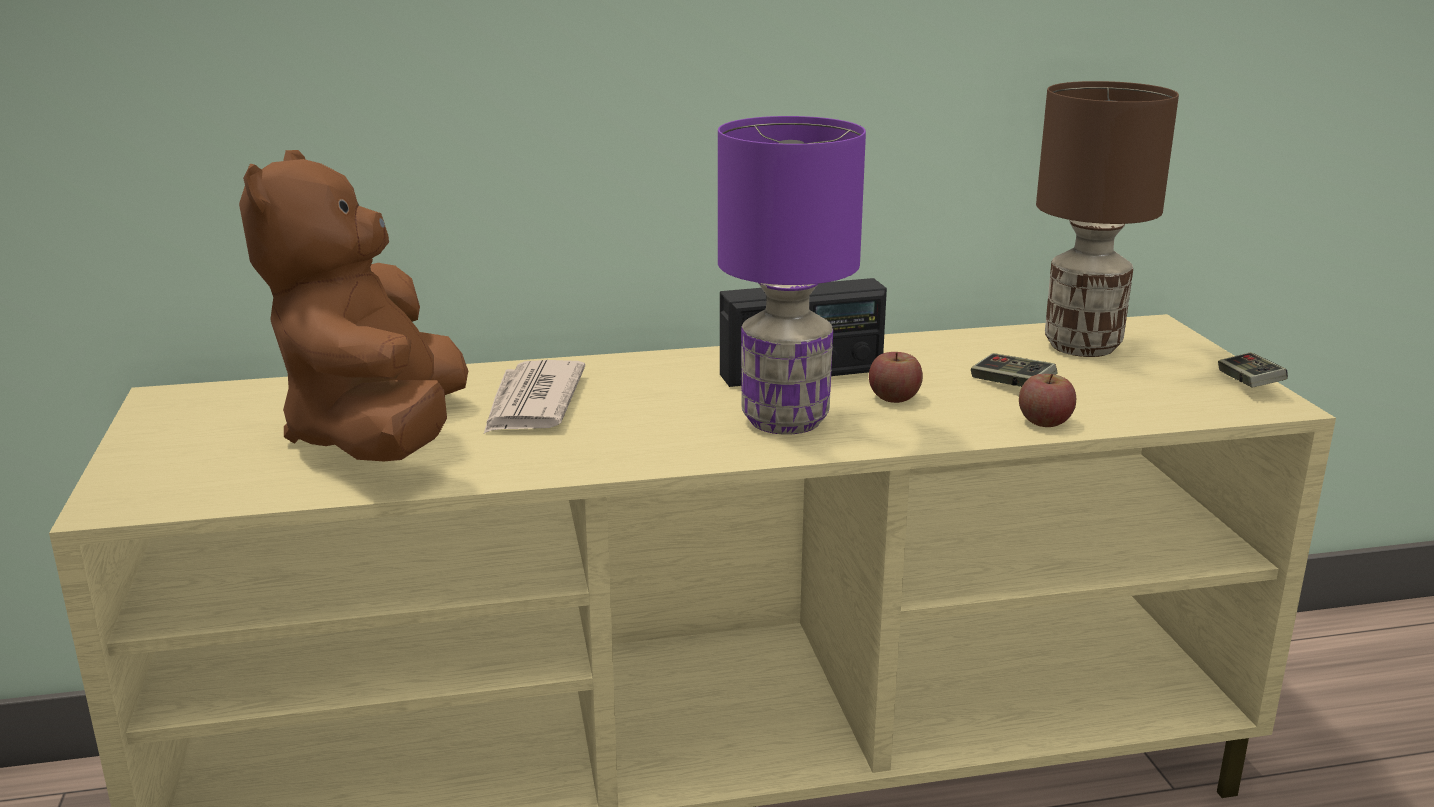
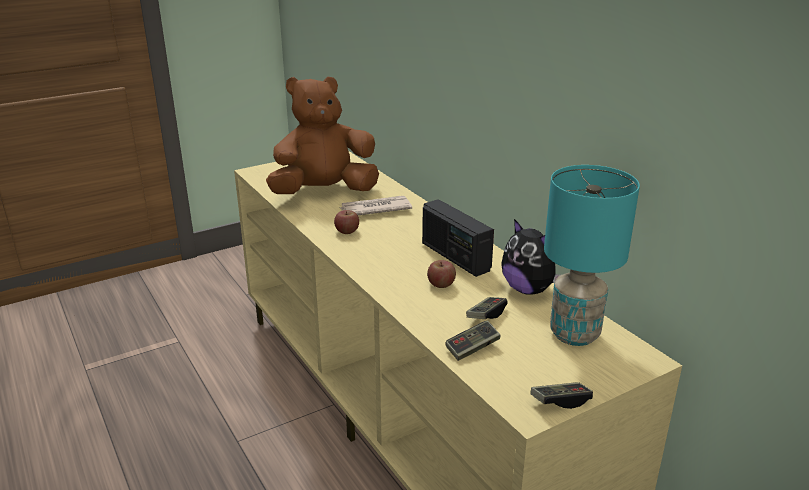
camera: 70 degrees right, 5 degrees up
(784, 421) = (391, 262): purple table lamp -> none
(943, 347) = (528, 289): none -> plush toy
(1045, 421) = (439, 329): apple -> apple (347, 231)
(1080, 346) = (573, 333): brown table lamp -> turquoise table lamp
(1106, 409) = (472, 348): none -> game controller

